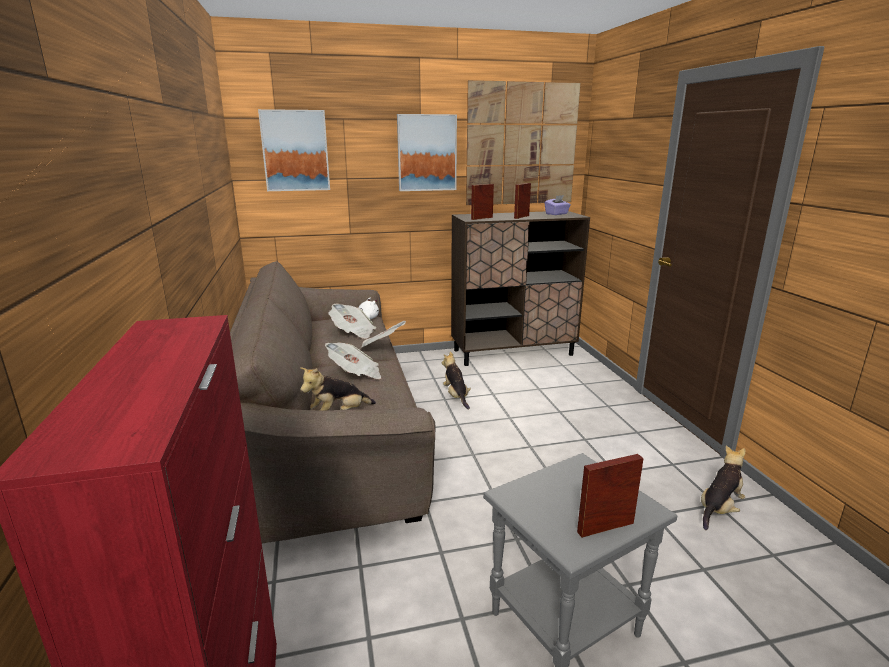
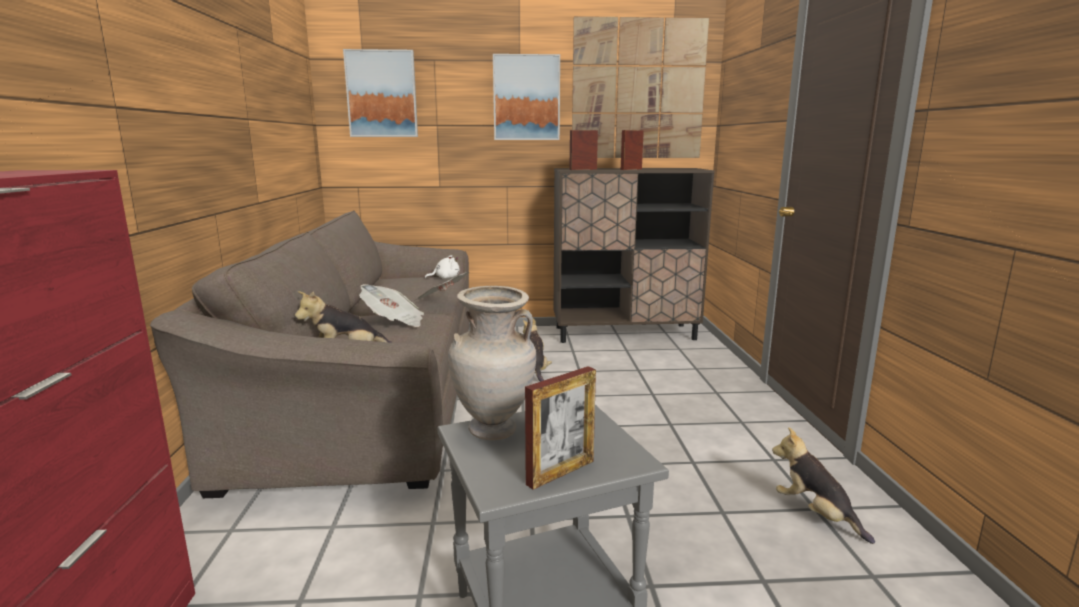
camera: 10 degrees right, 5 degrees down
(353, 332) = (421, 288): newspaper -> none
(531, 493) = (493, 431): none -> beige vase
(557, 214) = (677, 168): purple tissue box -> none
(605, 527) = (560, 472): picture frame -> picture frame turned 150 degrees clockwise
(719, 509) = (816, 514): plush toy -> plush toy turned 90 degrees counterclockwise

